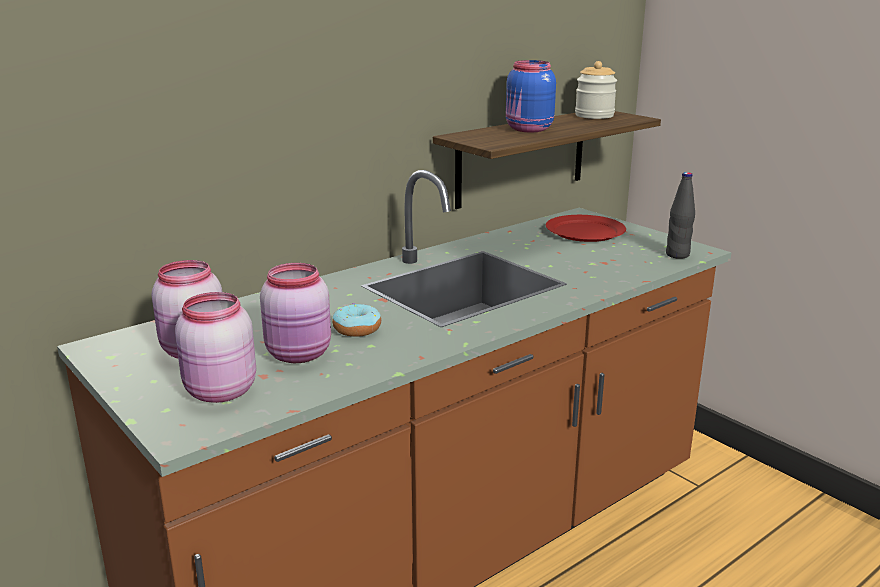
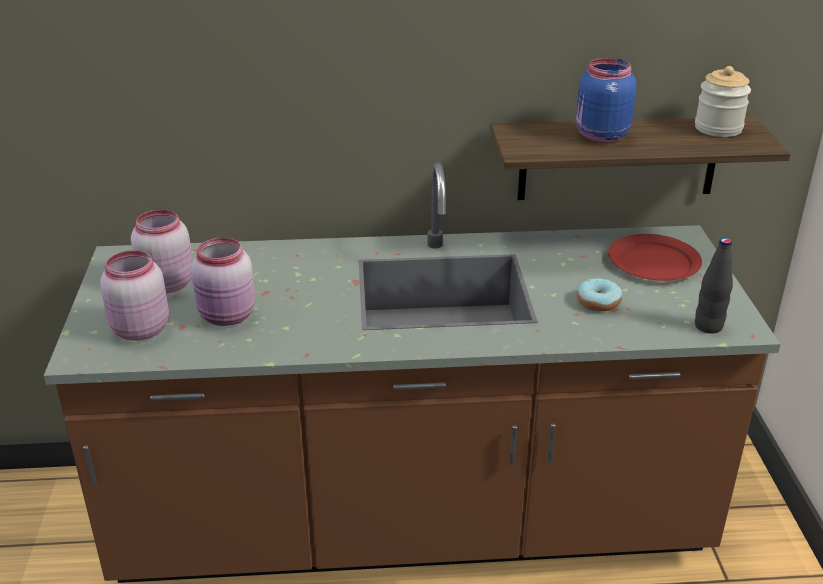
camera: 35 degrees right, 10 degrees up
(357, 329) = (297, 306): donut -> donut (598, 302)

